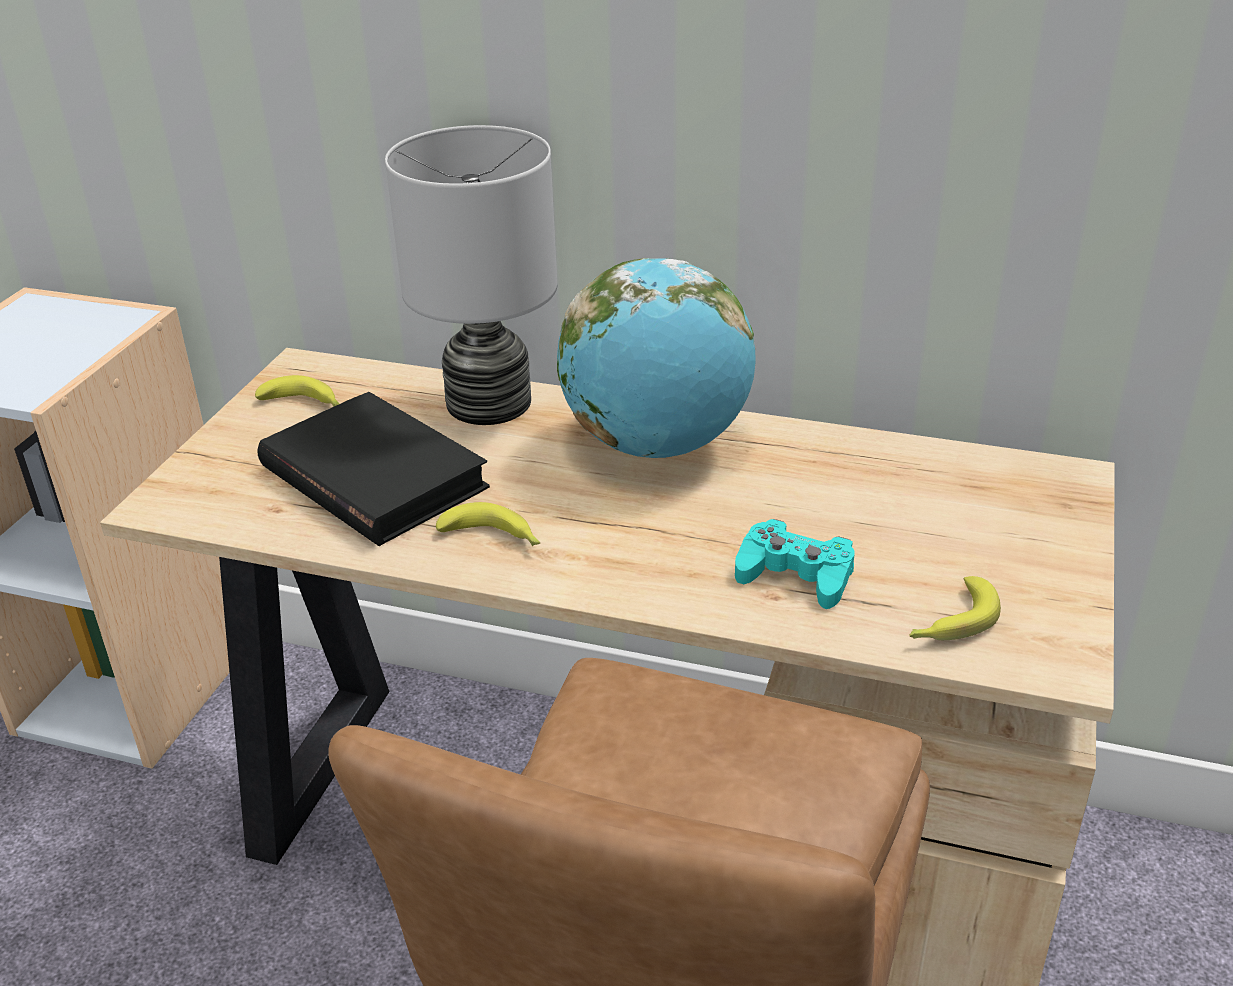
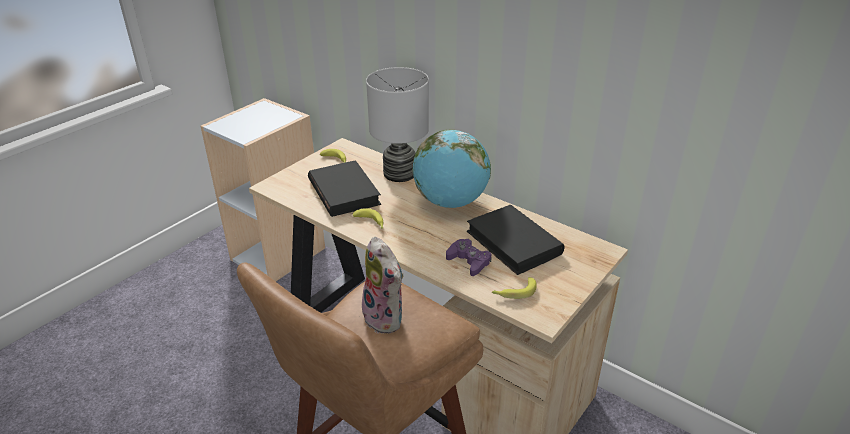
camera: 20 degrees right, 0 degrees up
(693, 775) = (386, 318): none -> plush toy
(795, 574) = (469, 261): turquoise game controller -> purple game controller
(867, 506) = (514, 243): none -> black book

